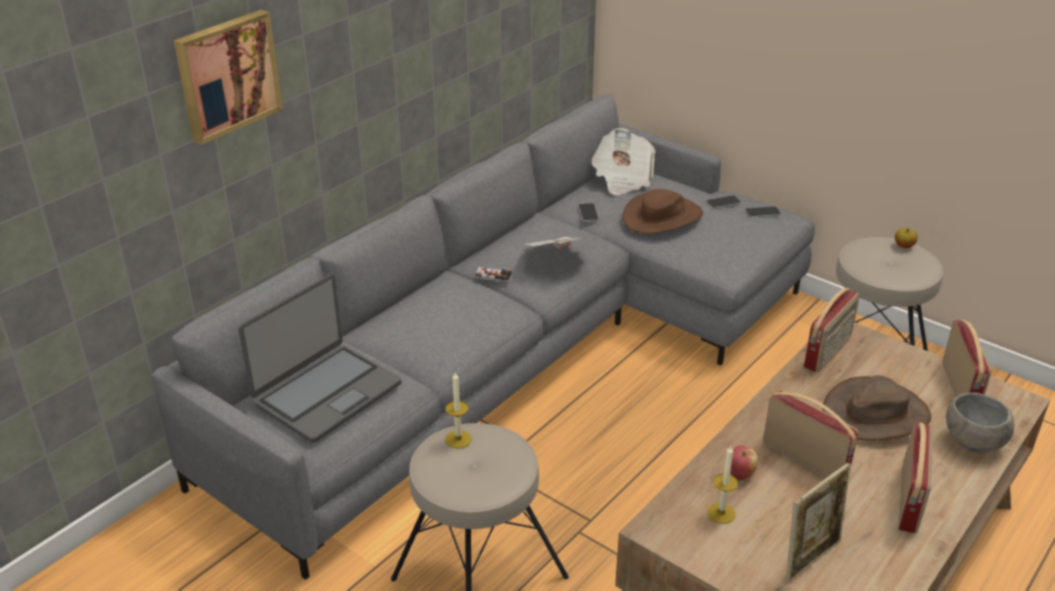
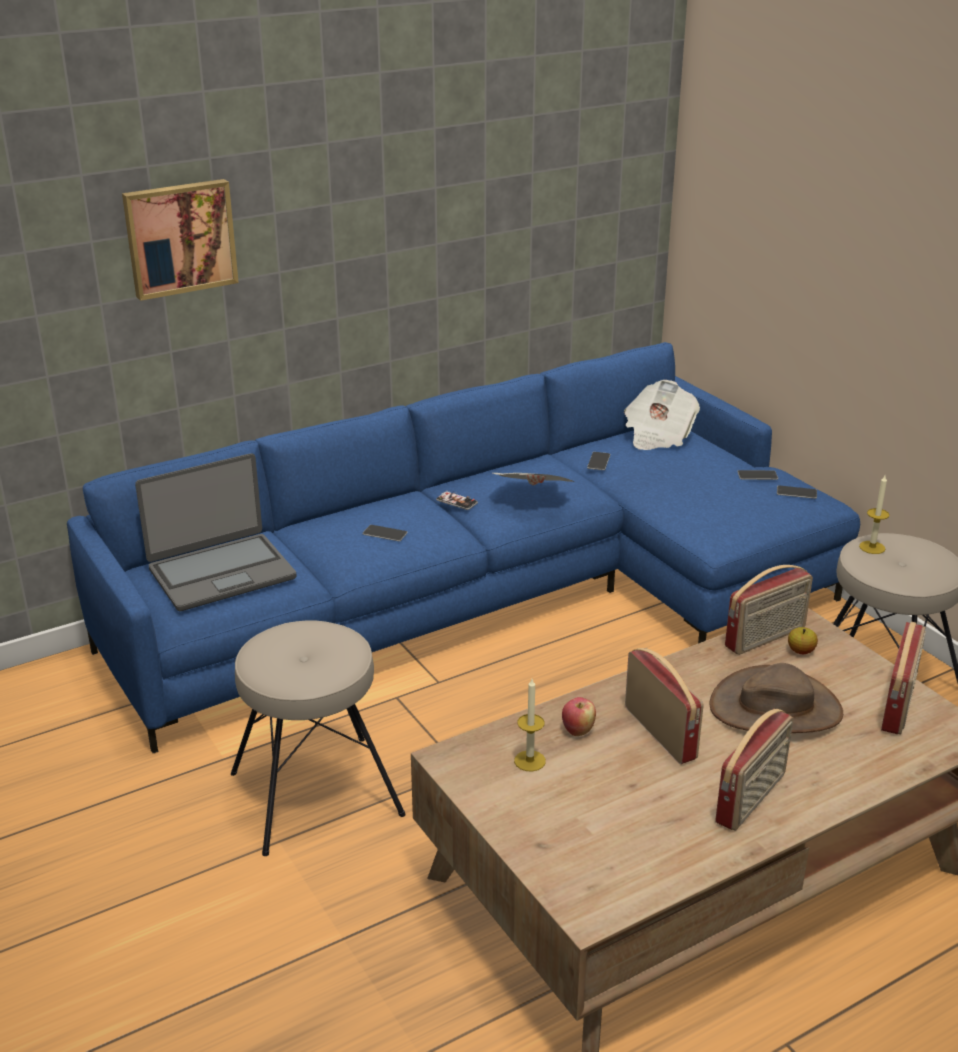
camera: 20 degrees right, 5 degrees down
(452, 320) = (385, 533): none -> phone
(458, 439) = (302, 631): candle -> candle (872, 547)
(523, 351) = (493, 598): grey sofa -> blue sofa
(662, 217) = (676, 478): brown hat -> none
(810, 558) = (596, 825): picture frame -> none
(904, 246) = (929, 548): apple -> apple (801, 651)
(974, 444) = (873, 762): grey bowl -> none

